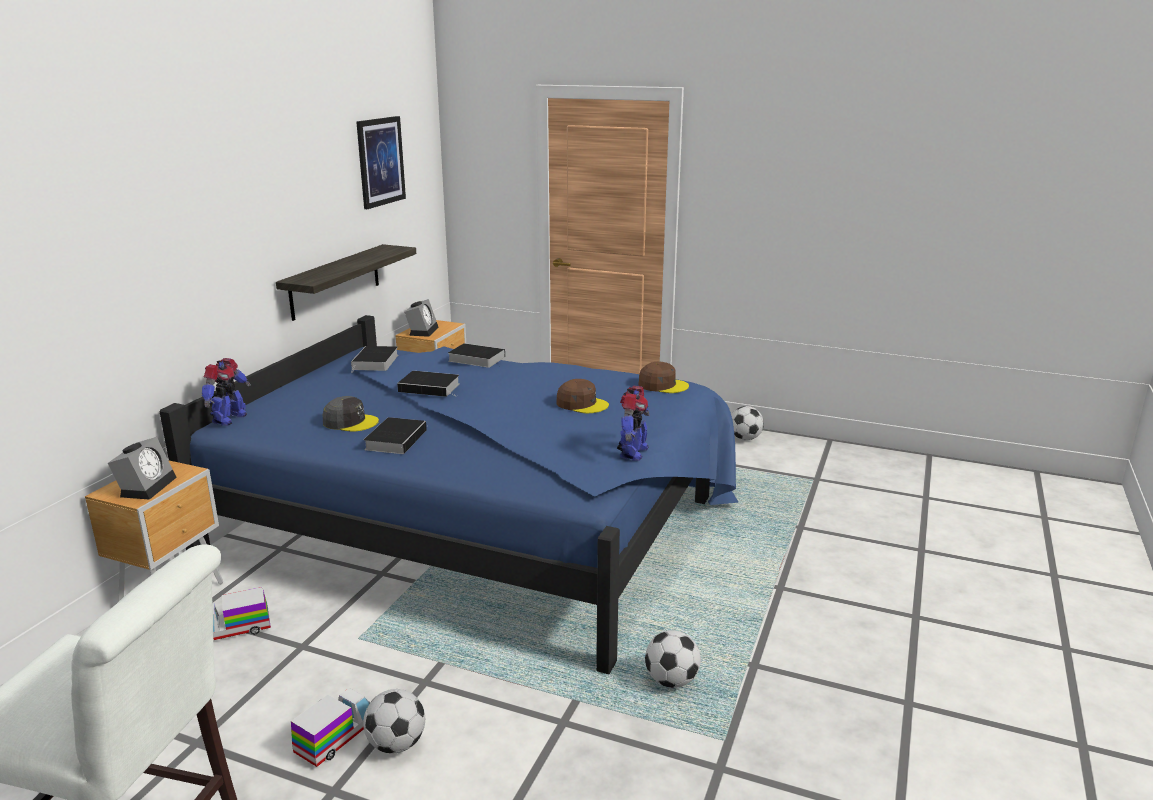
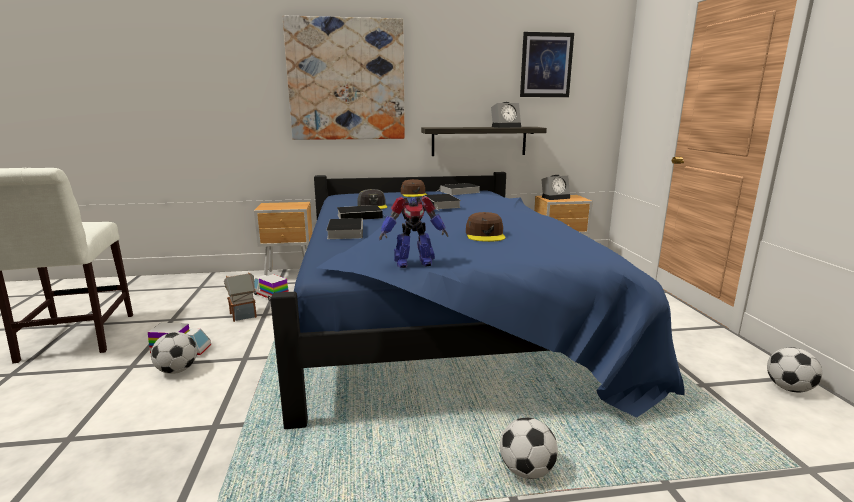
camera: 60 degrees right, 5 degrees down
(147, 486) = (278, 206): alarm clock -> alarm clock (506, 127)
(177, 233) = (346, 80): none -> picture
(228, 419) = (348, 193): toy robot -> none
(278, 665) = (244, 315): none -> toy house
(474, 359) = (510, 203): book -> book (345, 232)
(662, 385) = (581, 248): brown cap -> brown cap (414, 194)
(671, 681) = (291, 468): football -> football (526, 470)

